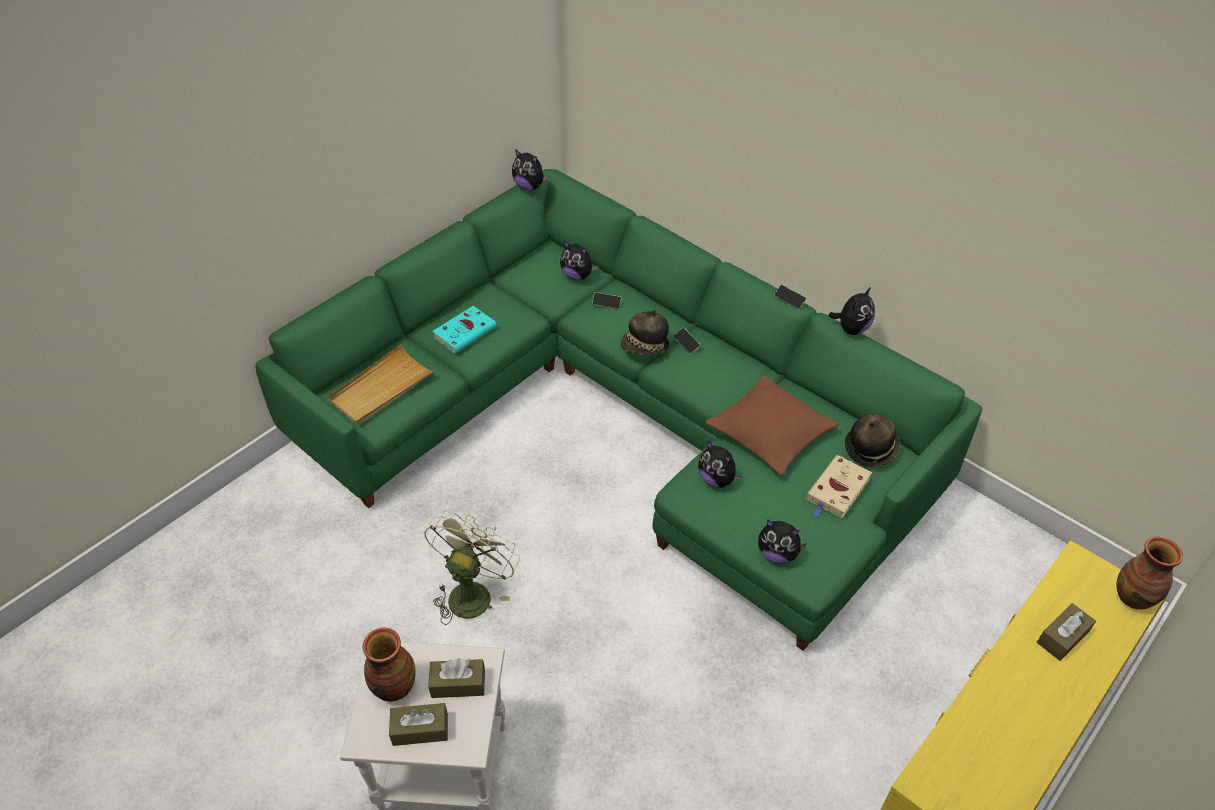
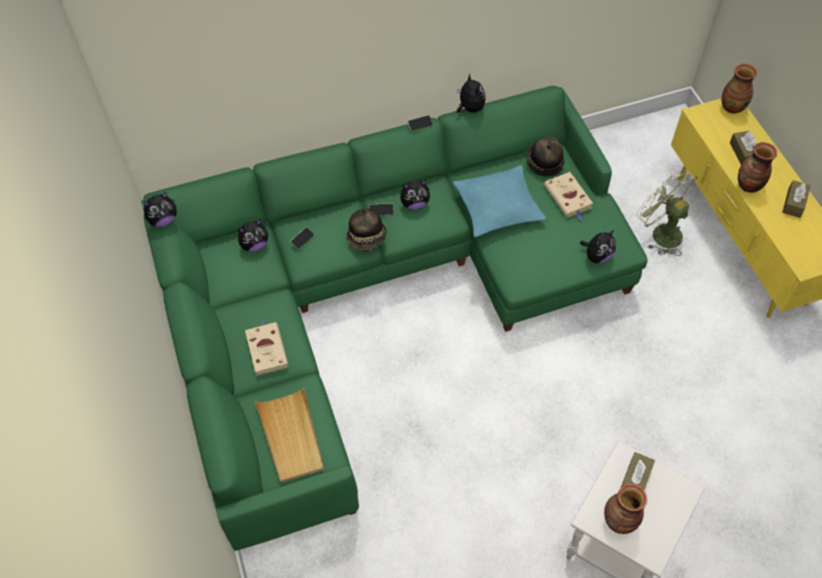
camera: 60 degrees left, 10 degrees up
(420, 729) = (661, 516): brown tissue box -> brown tissue box (794, 203)
(466, 332) = (266, 349): turquoise book -> beige book
(472, 591) = (480, 468): green fan -> green fan (660, 232)
(717, 479) = (519, 257): plush toy -> plush toy (414, 203)
(770, 433) = (498, 207): brown pillow -> turquoise pillow
(1007, 663) = (748, 186): none -> vase

